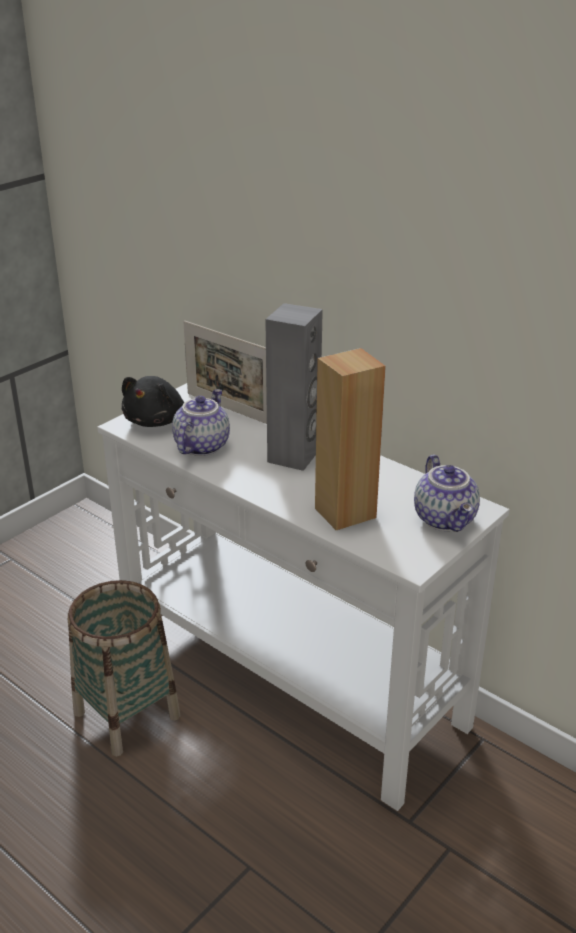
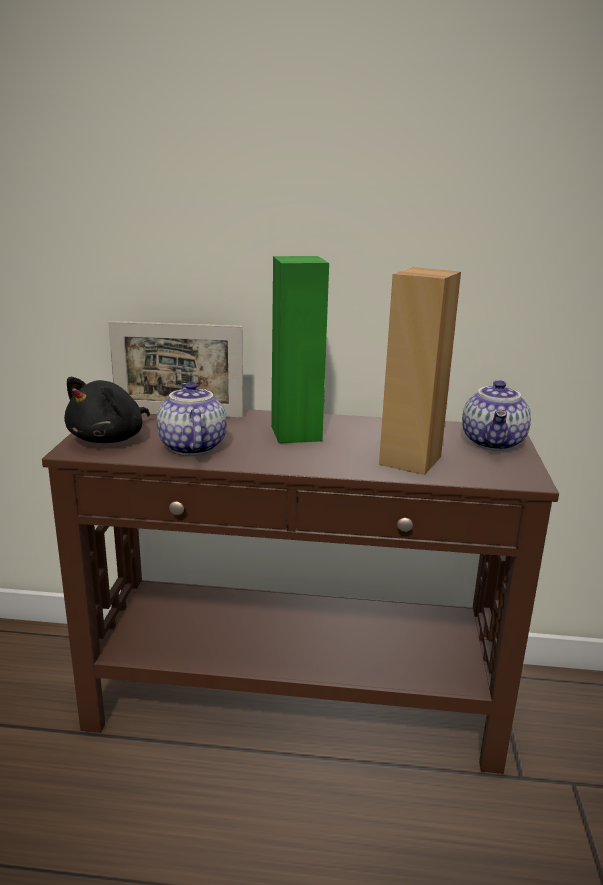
camera: 35 degrees left, 10 degrees down
(127, 714) = (157, 821): basket -> none
(156, 420) = (110, 439): black plush toy -> black plush toy turned 45 degrees clockwise
(289, 679) = (296, 700): white console table -> brown console table
(294, 456) = (297, 433): grey speaker -> green speaker
(446, 519) = (494, 443): teapot -> teapot turned 60 degrees clockwise

